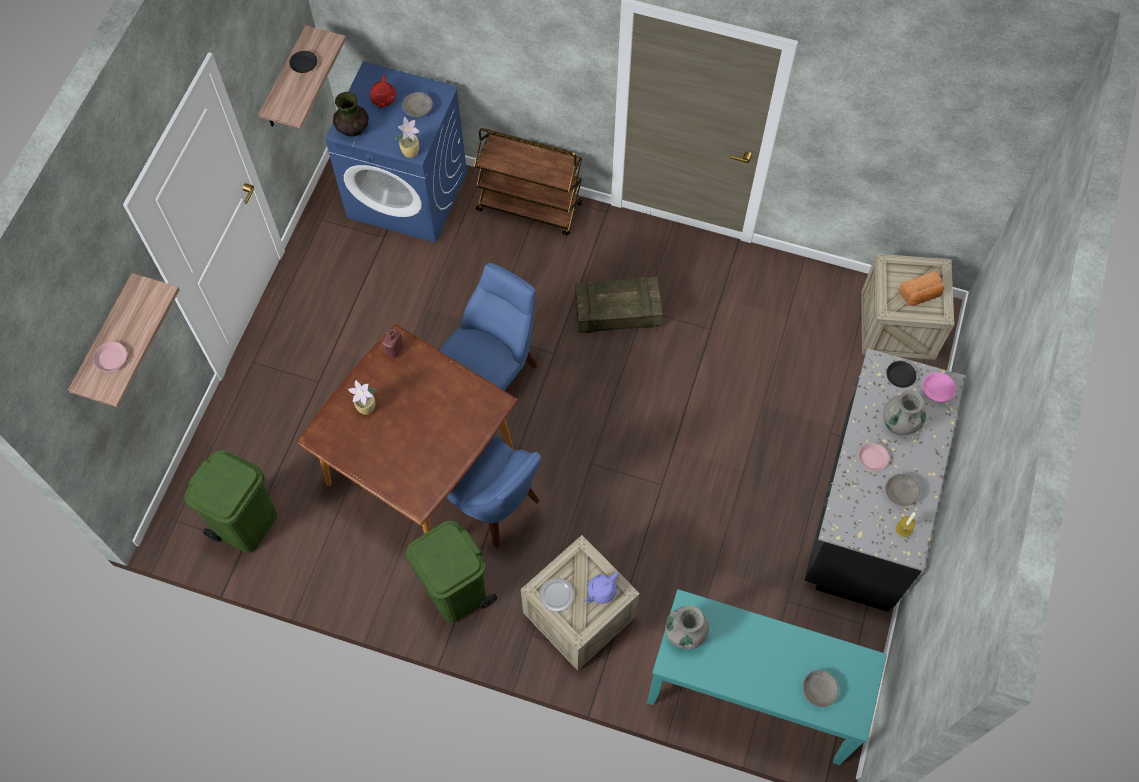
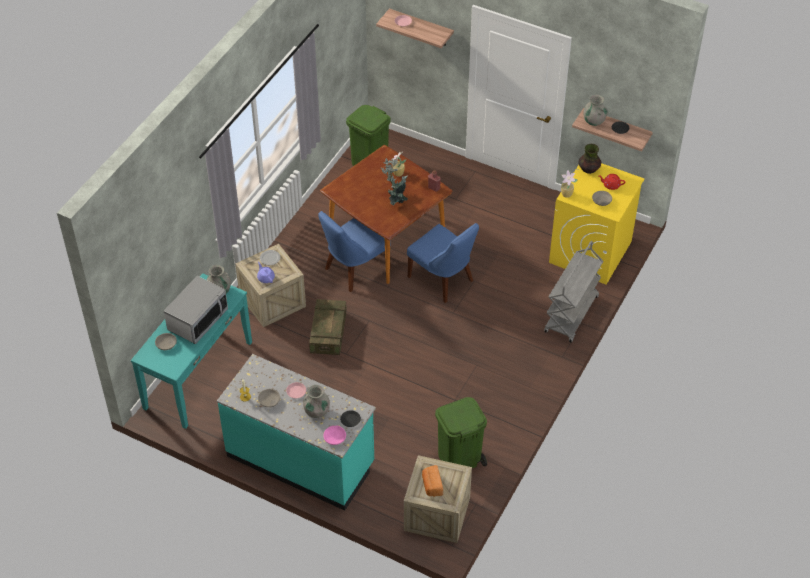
camera: 100 degrees right, 15 degrees down
(289, 97) = (594, 121): none -> grey vase
(408, 194) = (590, 252): blue washing machine -> yellow washing machine
(429, 400) = (396, 200): none -> potted plant
(456, 592) = (303, 247): green trash can -> green trash can (459, 459)
(530, 207) = (571, 315): brown cart -> grey cart
(617, 312) = (478, 350): crate -> crate (328, 333)
(756, 652) = (197, 320): none -> microwave
(864, 507) = (301, 459): black counter -> turquoise counter

